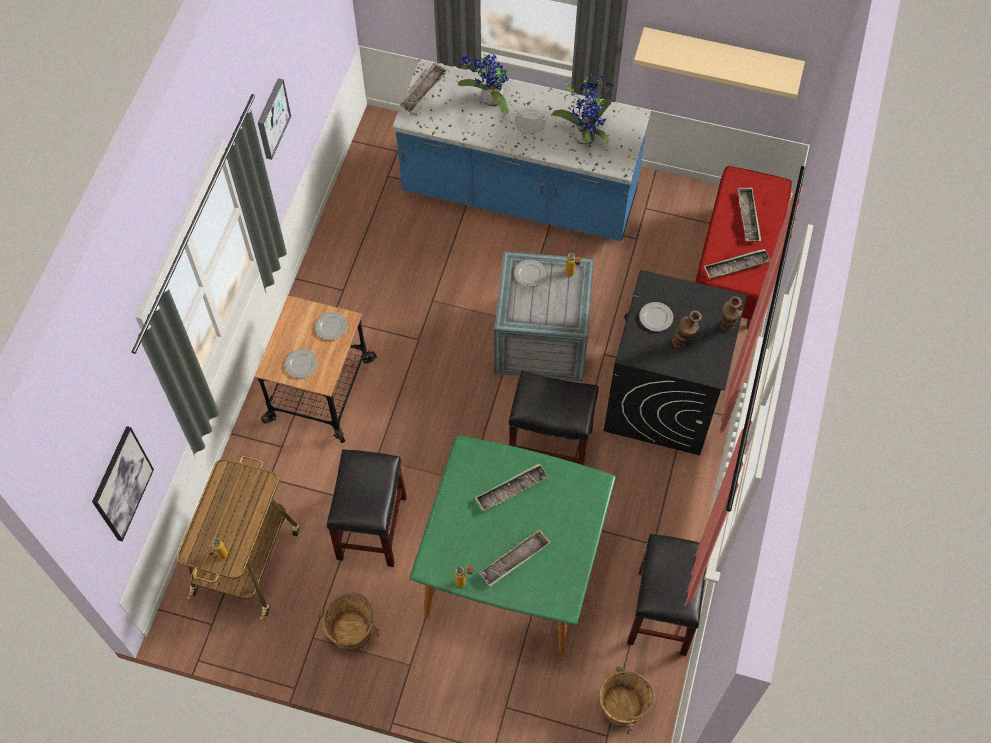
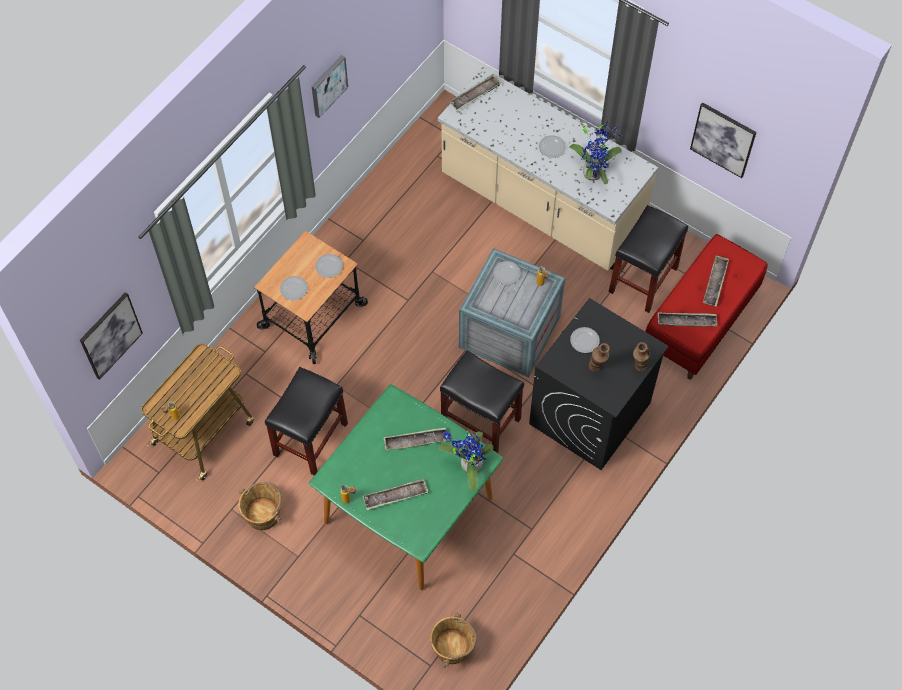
camera: 20 degrees right, 0 degrees up
(489, 100) = (526, 119): potted plant -> potted plant (468, 465)
(519, 195) = (540, 205): blue counter -> beige counter
(662, 613) = (515, 586): black stool -> black stool (643, 280)
(721, 56) = (723, 139): beige shelf -> picture

